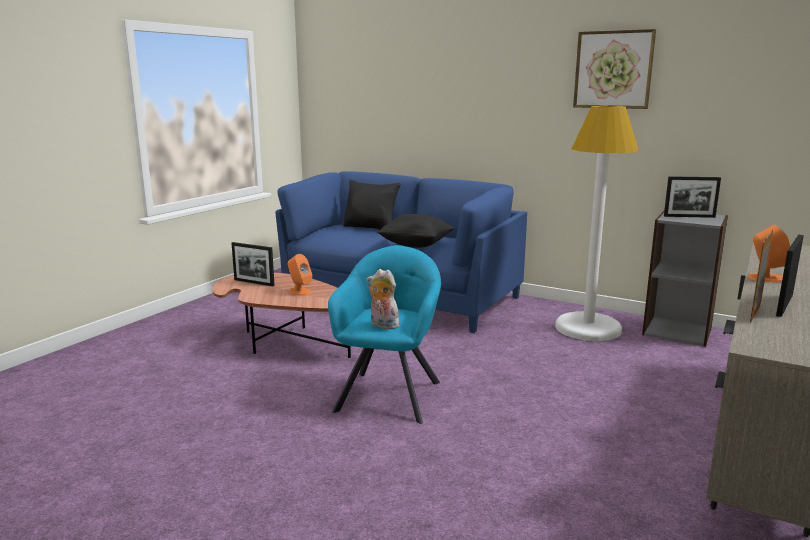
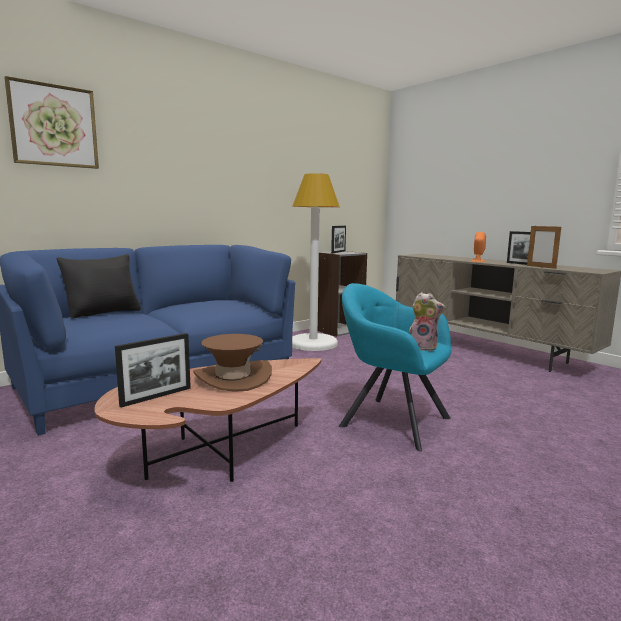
camera: 70 degrees left, 5 degrees down
(300, 291) = (233, 378): orange speaker -> brown hat
(382, 325) = (423, 347): plush toy -> plush toy turned 120 degrees counterclockwise
(416, 245) = (207, 311): black pillow -> none
(613, 70) = (275, 151): picture -> picture (54, 126)

